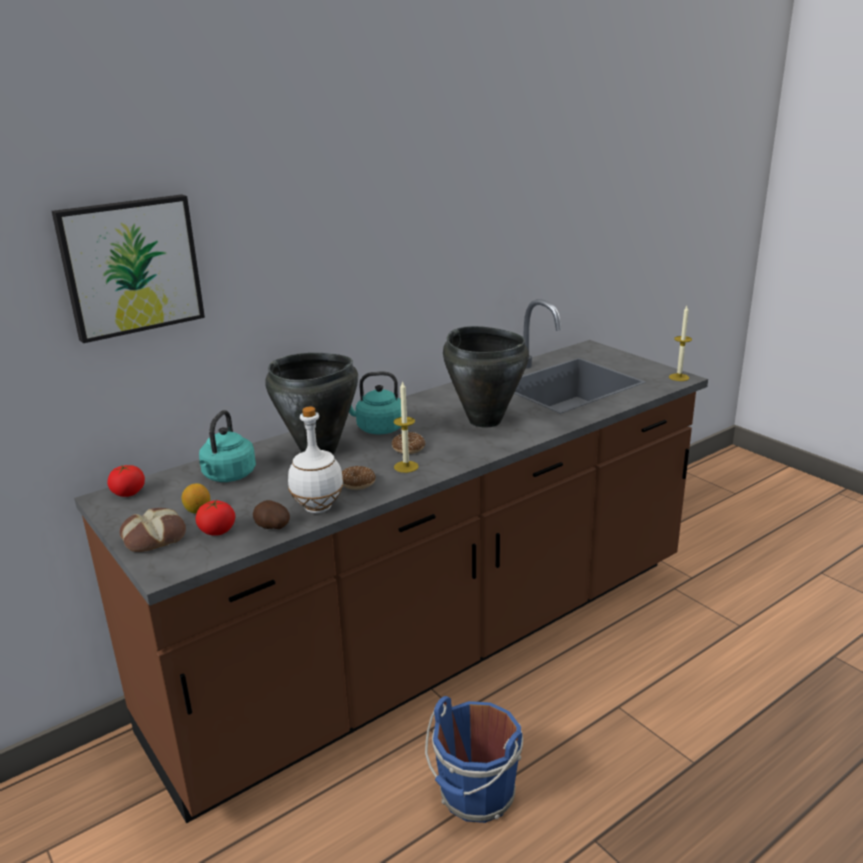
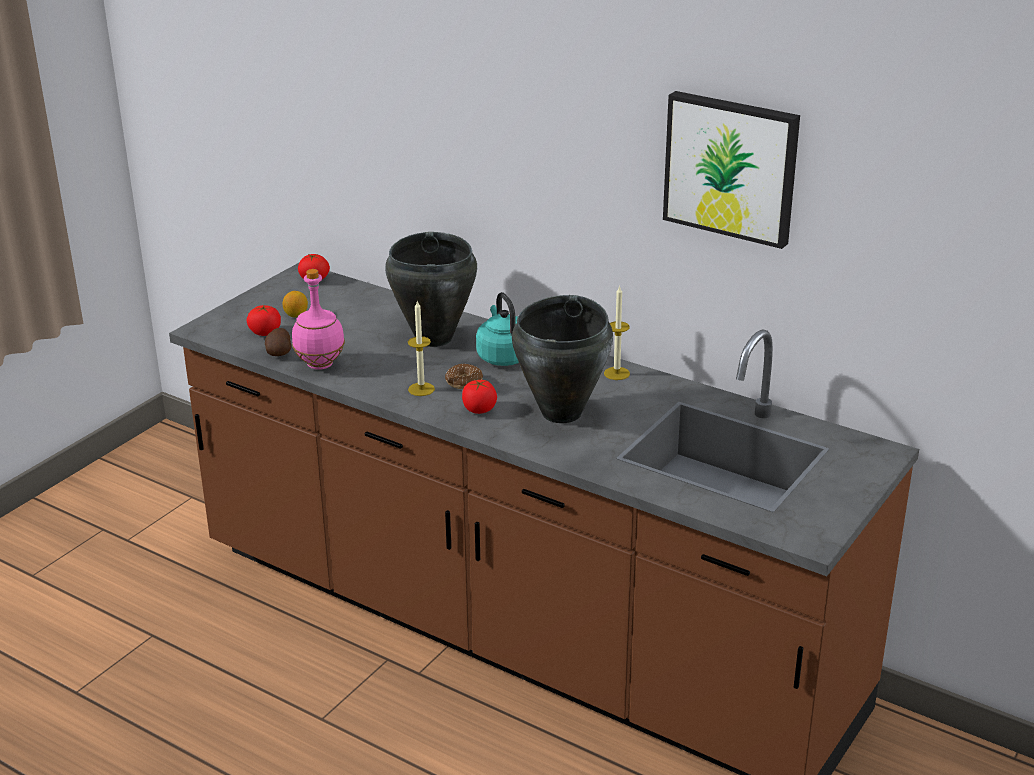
camera: 70 degrees right, 5 degrees up
(130, 266) = (361, 94): picture -> picture (731, 167)
(154, 537) = (248, 310): bread -> none
(228, 476) = (361, 310): turquoise kettle -> none
(317, 508) = (319, 364): white bottle -> pink bottle
(357, 483) = (375, 372): donut -> none
(458, 448) = (479, 409): none -> tomato
(476, 796) = (309, 709): blue bucket -> none
(679, 377) = (812, 538): candle -> candle (616, 373)

